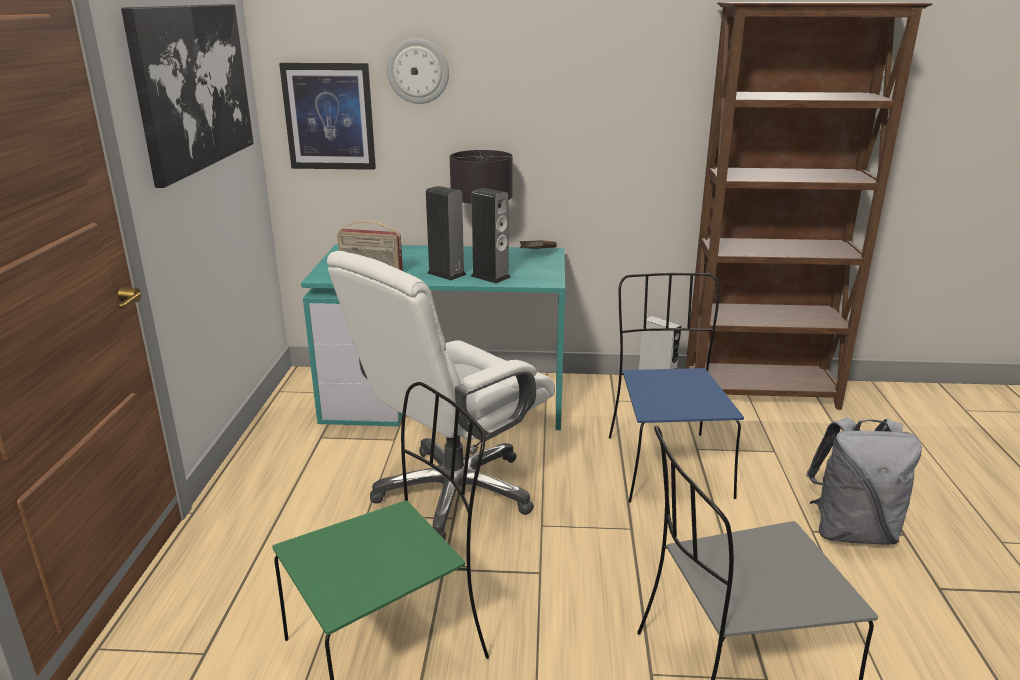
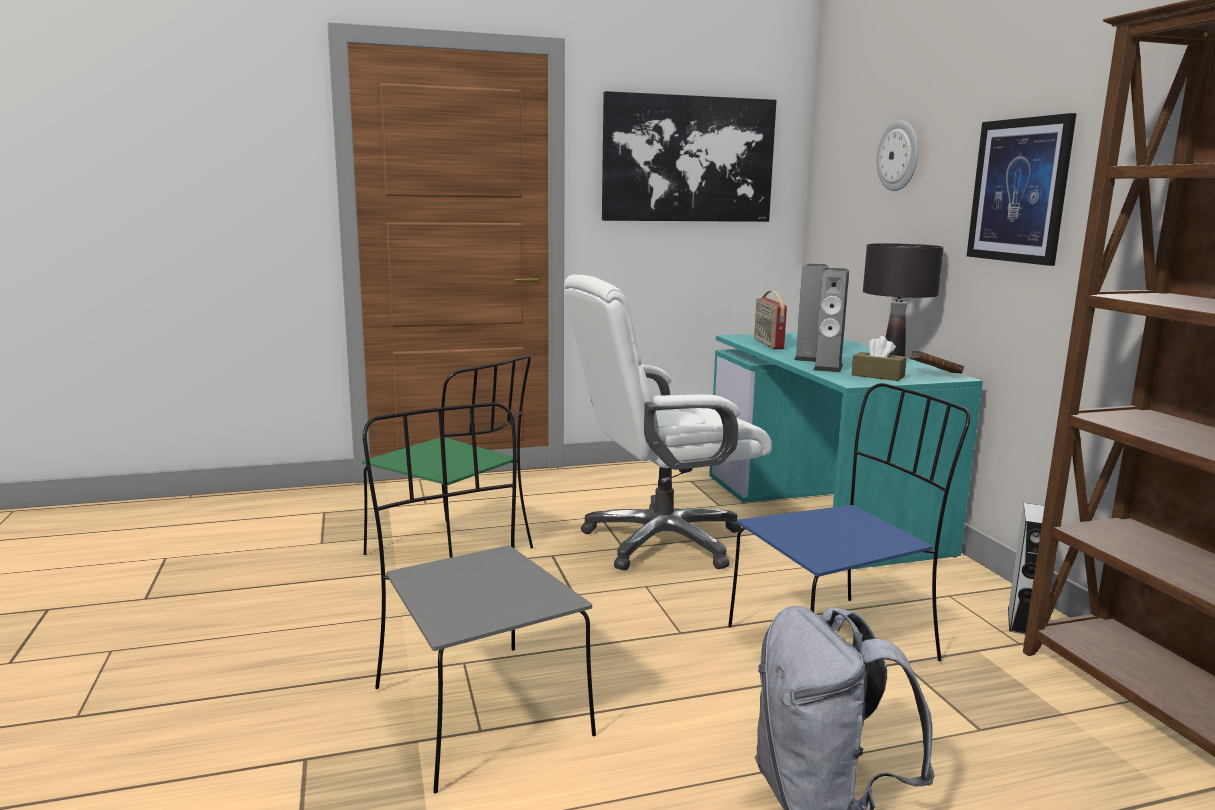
camera: 70 degrees right, 10 degrees down
(329, 117) = (840, 204): picture -> picture (1019, 190)
(454, 493) = (661, 541): white office chair -> white office chair turned 45 degrees counterclockwise
(532, 270) = (878, 376): none -> brown tissue box

